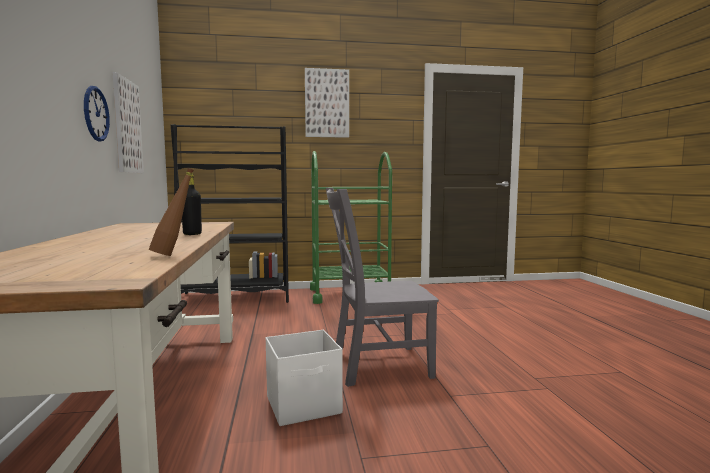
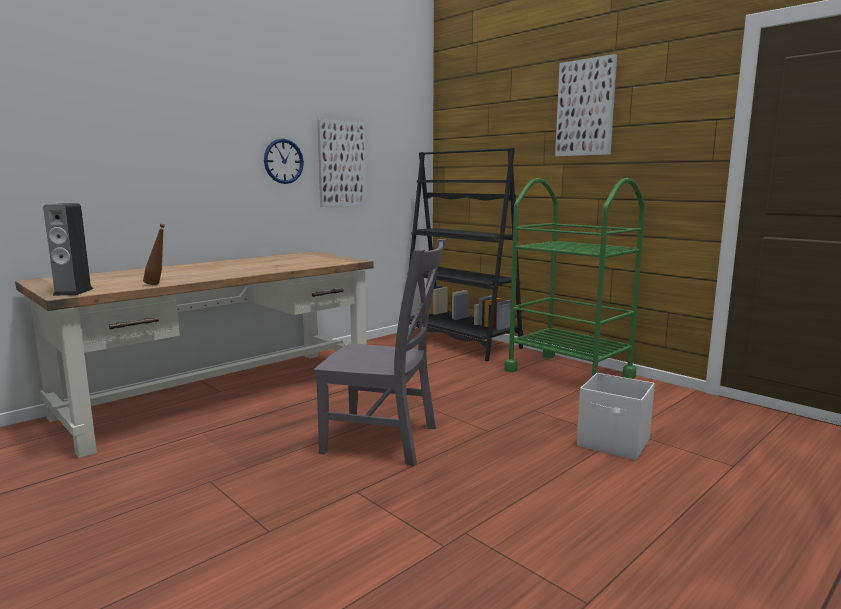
camera: 55 degrees right, 5 degrees up
(111, 277) = (73, 292): none -> speaker
(192, 234) = (266, 270): black bottle -> none
(304, 405) = (273, 438): white storage box -> white storage box (614, 443)
(376, 365) = (385, 441): grey chair -> grey chair turned 150 degrees clockwise

